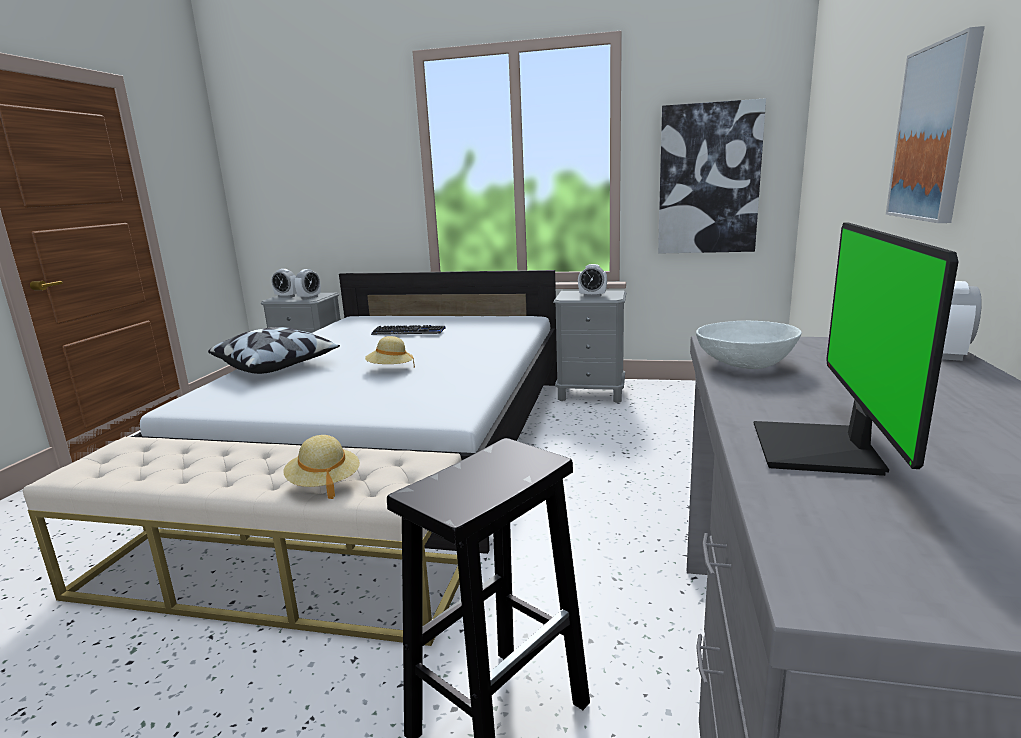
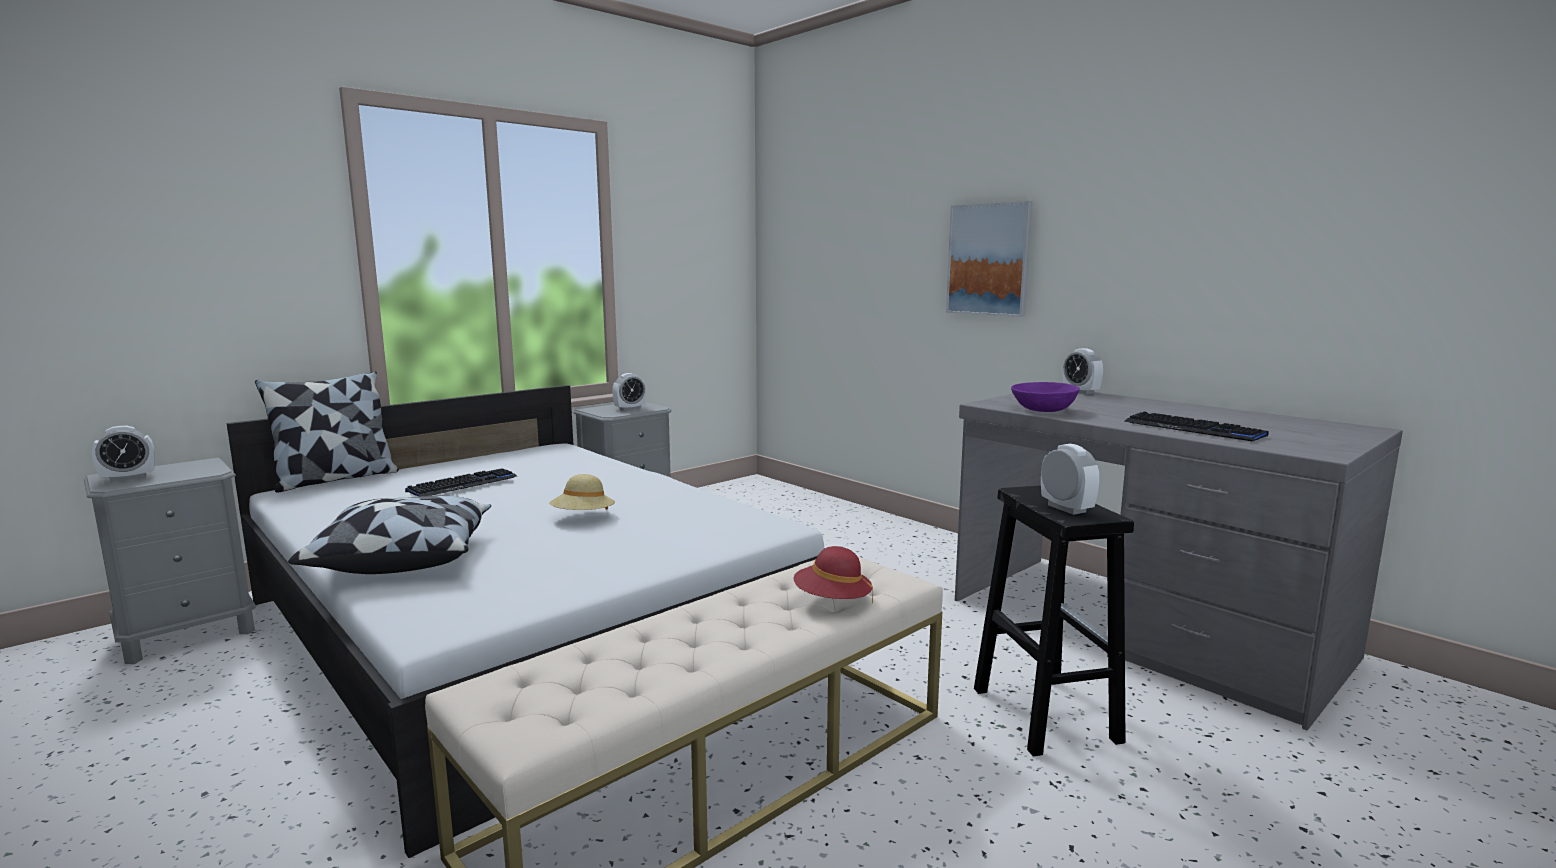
camera: 55 degrees left, 5 degrees down
(309, 297) = (196, 471): alarm clock -> alarm clock (1066, 508)
(324, 483) = (832, 601): beige hat -> red hat
(386, 315) = (335, 479): none -> pillow
(708, 179) = (690, 282): picture -> none
(746, 363) = (1043, 410): white bowl -> purple bowl
(822, 450) = (1193, 429): monitor -> keyboard

